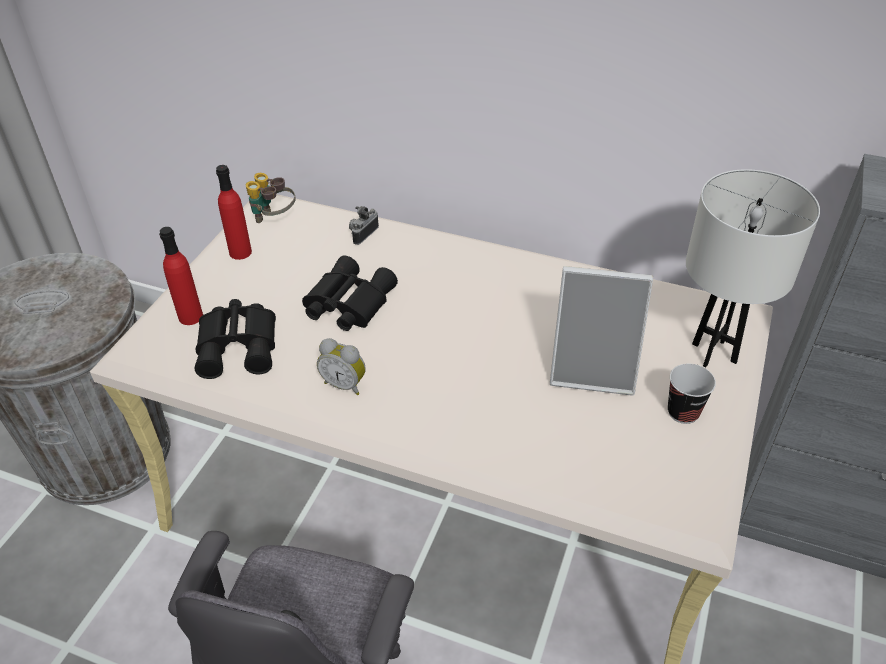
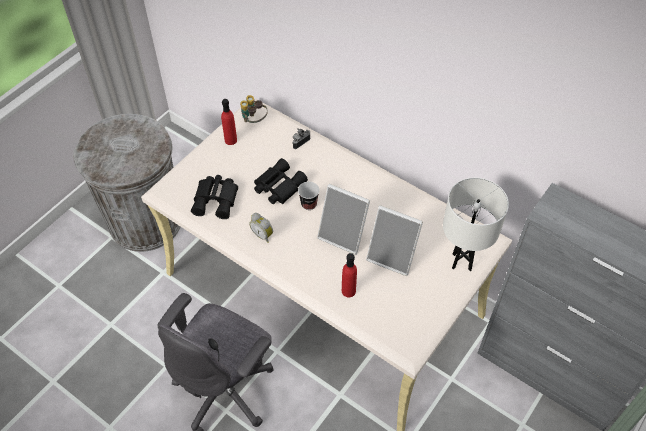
camera: 15 degrees right, 10 degrees up
(190, 317) = (196, 176): red bottle -> red bottle (348, 291)
(493, 354) = (344, 235): none -> picture frame
(683, 412) = (428, 291): cup -> cup (309, 204)

